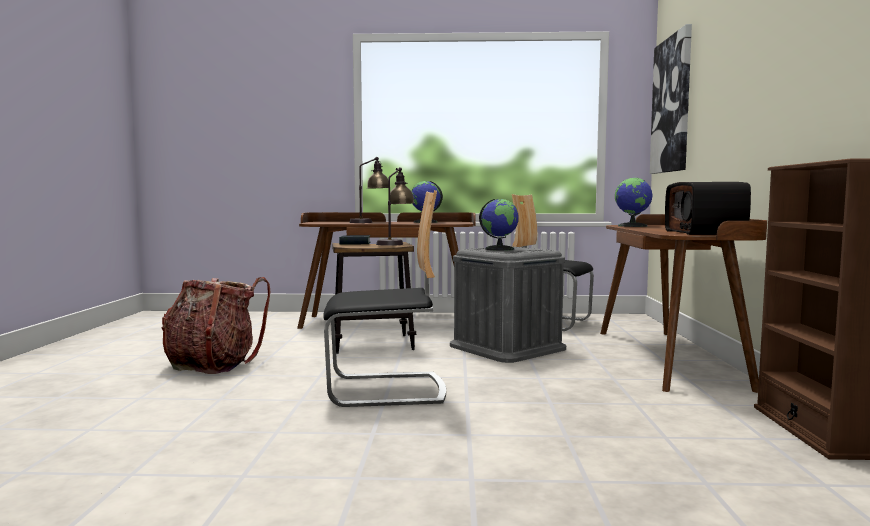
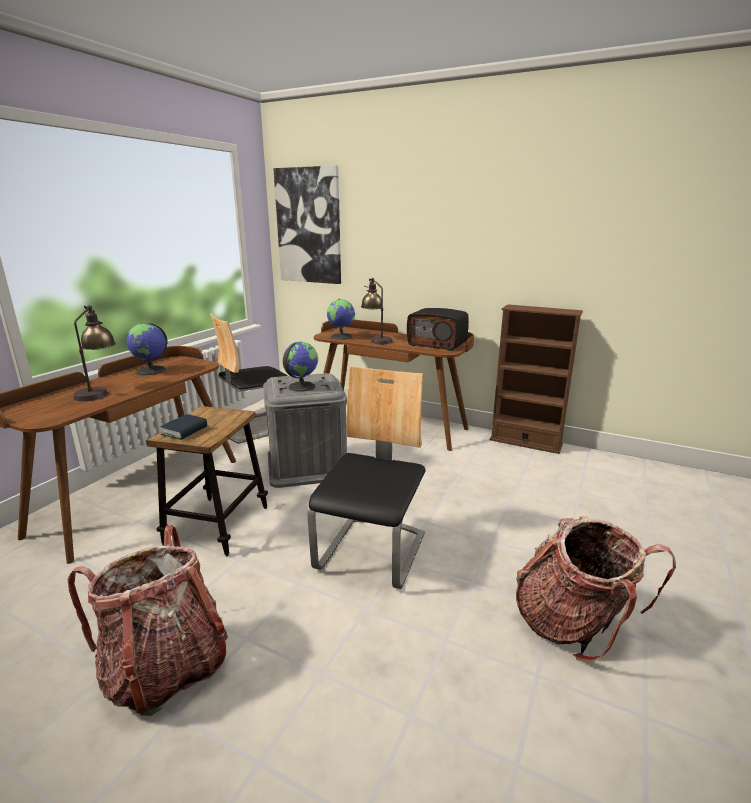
camera: 65 degrees left, 15 degrees up
(336, 492) = (574, 625): none -> backpack
(395, 243) = (219, 414): table lamp -> table lamp (376, 340)

